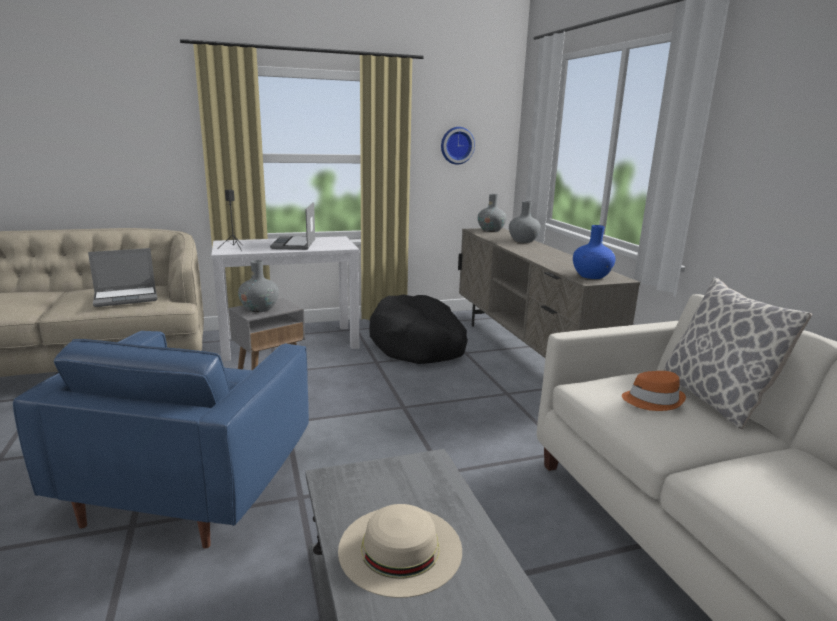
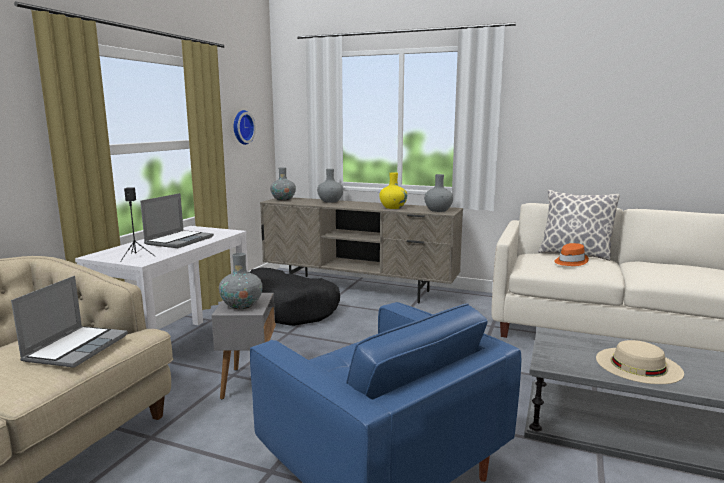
camera: 50 degrees left, 5 degrees down
(294, 244) = (179, 240): laptop -> laptop turned 105 degrees counterclockwise
(555, 261) = (393, 207): none -> yellow vase
(591, 276) = (438, 210): blue vase -> grey vase

